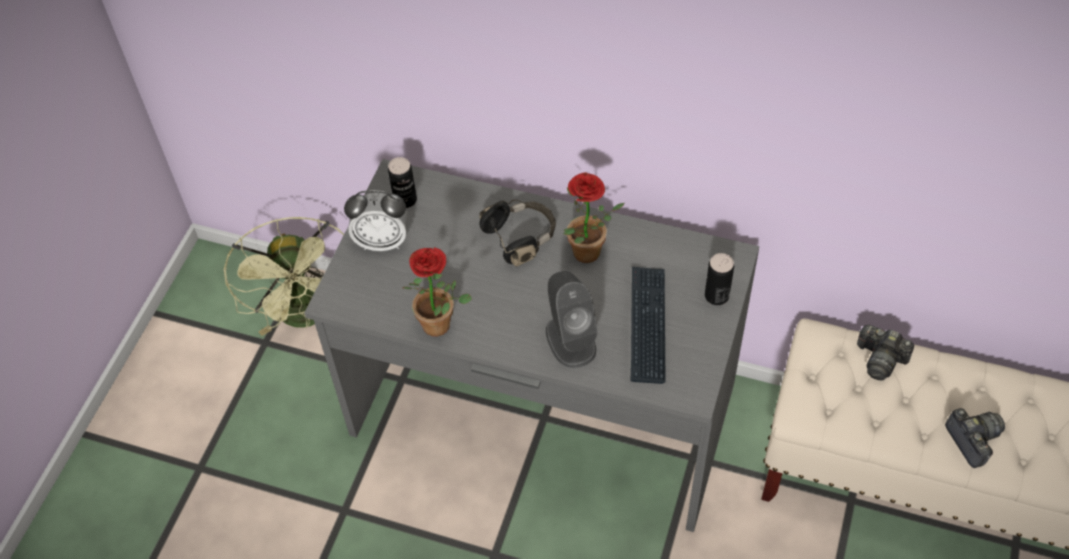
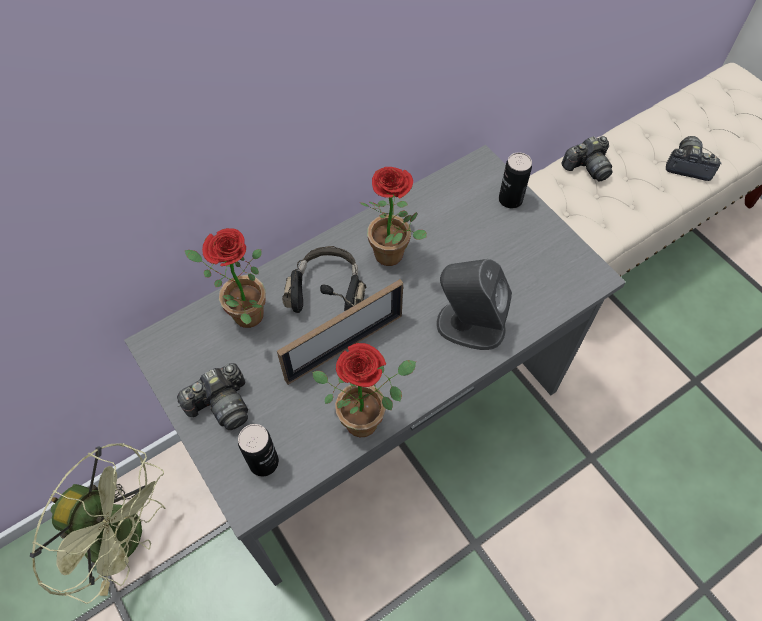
camera: 55 degrees left, 5 degrees up
(382, 241) = (221, 404): alarm clock -> camera
(405, 200) = (193, 352): can -> can (263, 462)
(456, 204) = (241, 314): none -> potted plant
(484, 278) = (344, 347): none -> picture frame
(647, 325) = (500, 262): keyboard -> none

